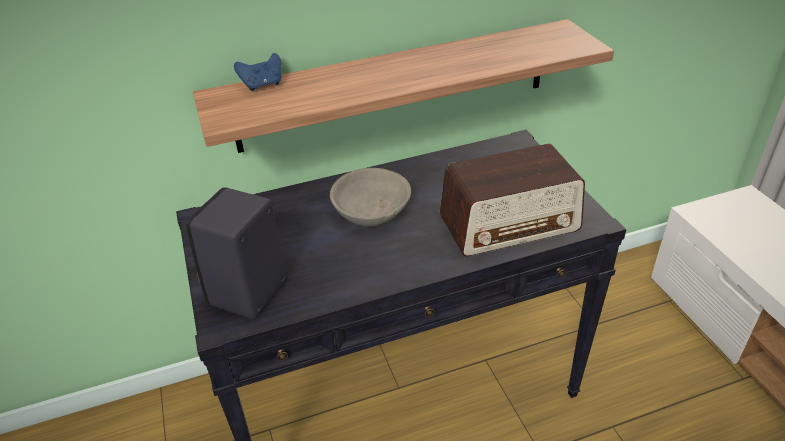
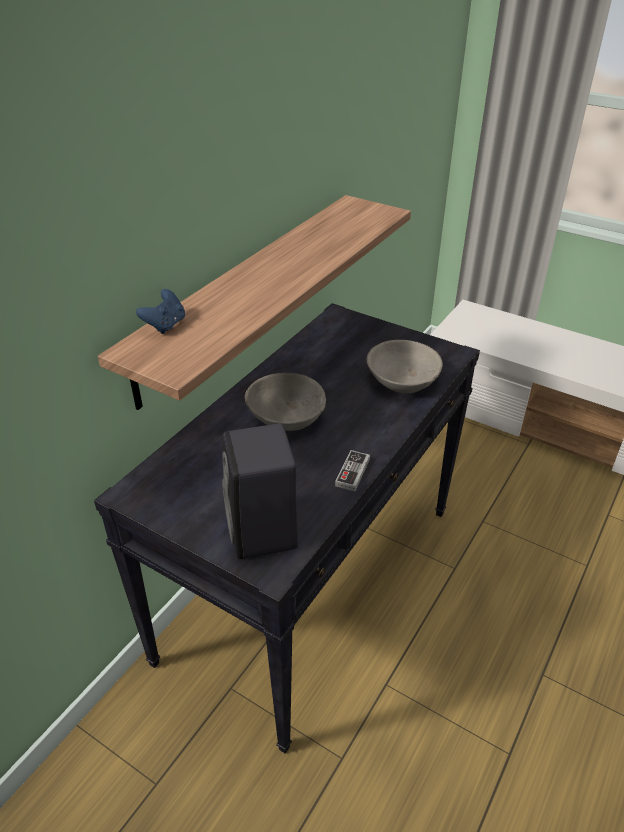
camera: 40 degrees left, 0 degrees up
(367, 283) = (352, 472): none -> game controller
(509, 223) = (402, 379): radio -> grey bowl

